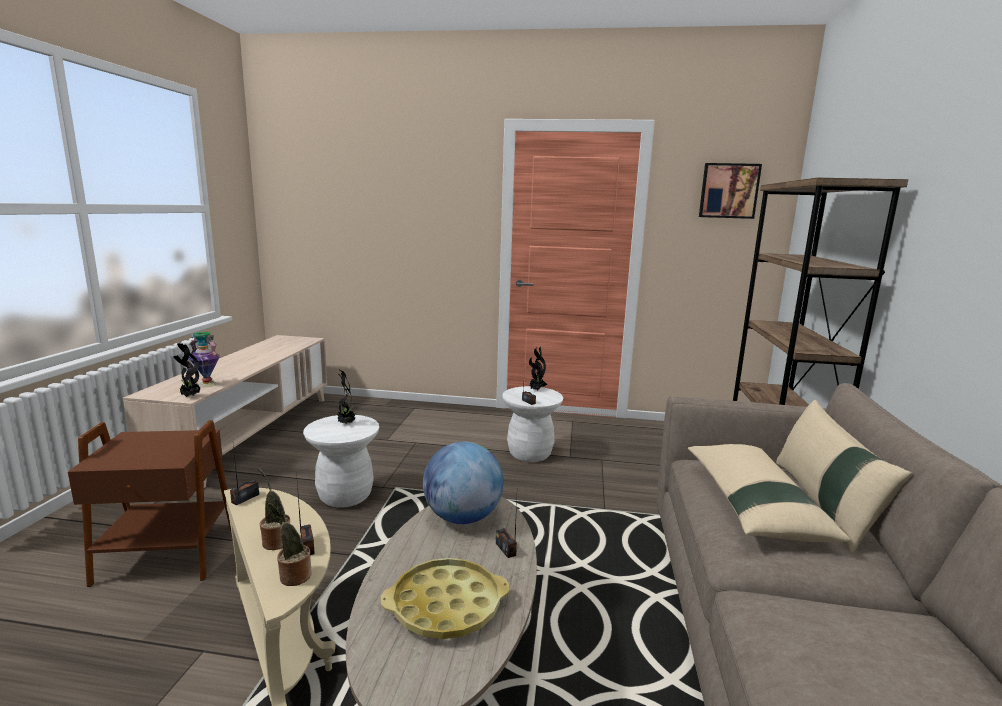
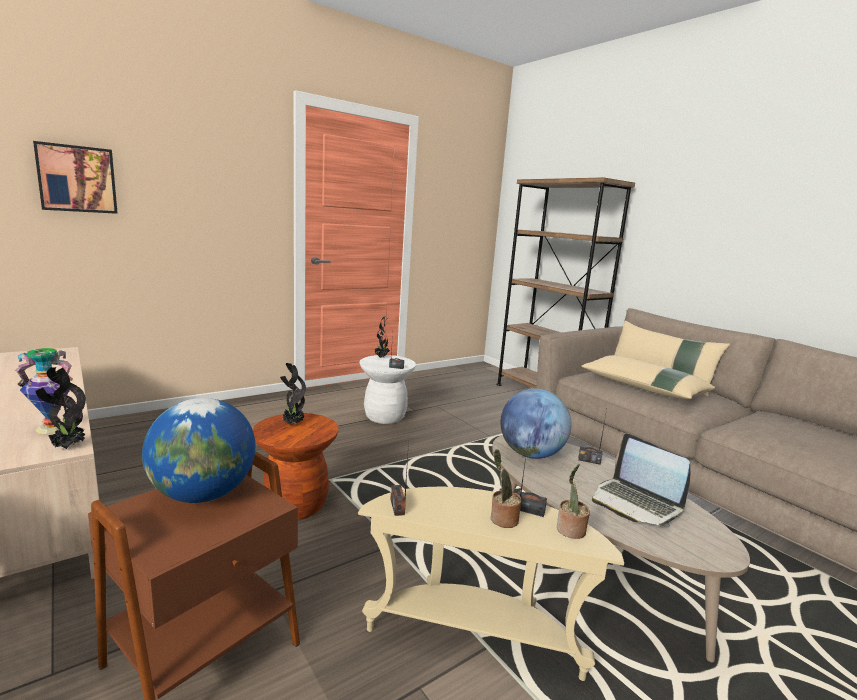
camera: 45 degrees left, 0 degrees up
(169, 442) = (203, 495): none -> globe
(345, 496) = (296, 505): white stool -> brown stool
(446, 606) = (635, 503): yellow tray -> laptop
(728, 191) = (465, 182): picture -> picture (77, 179)

